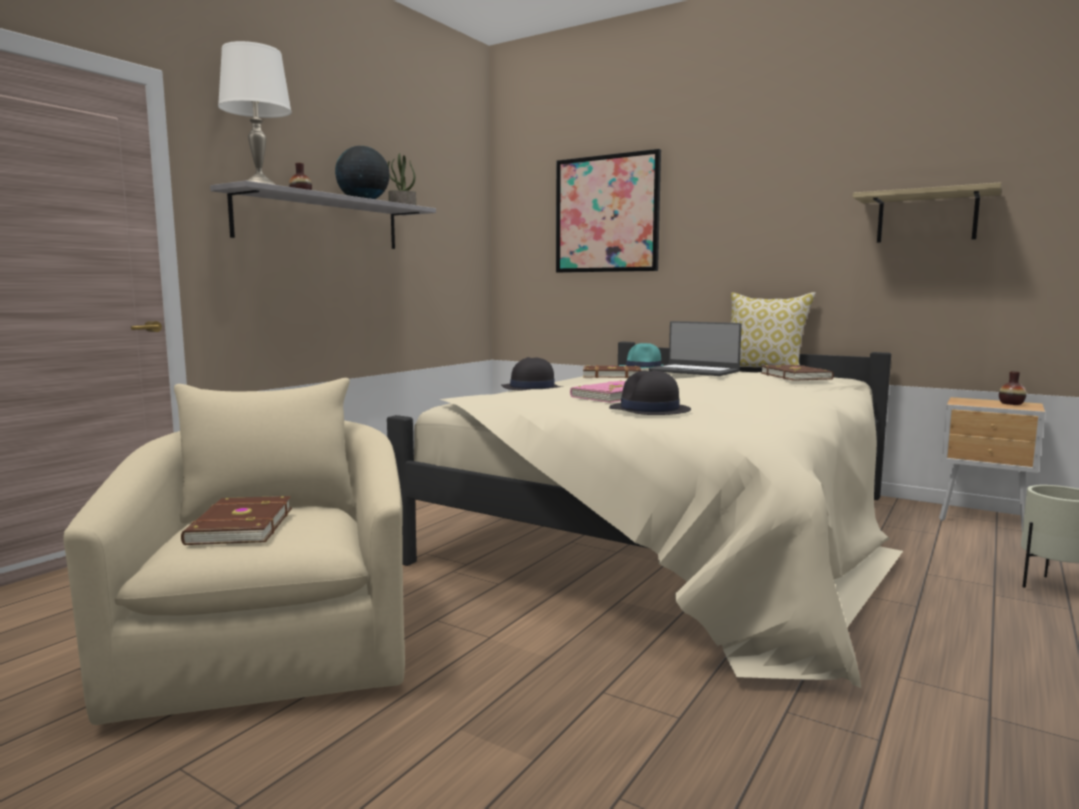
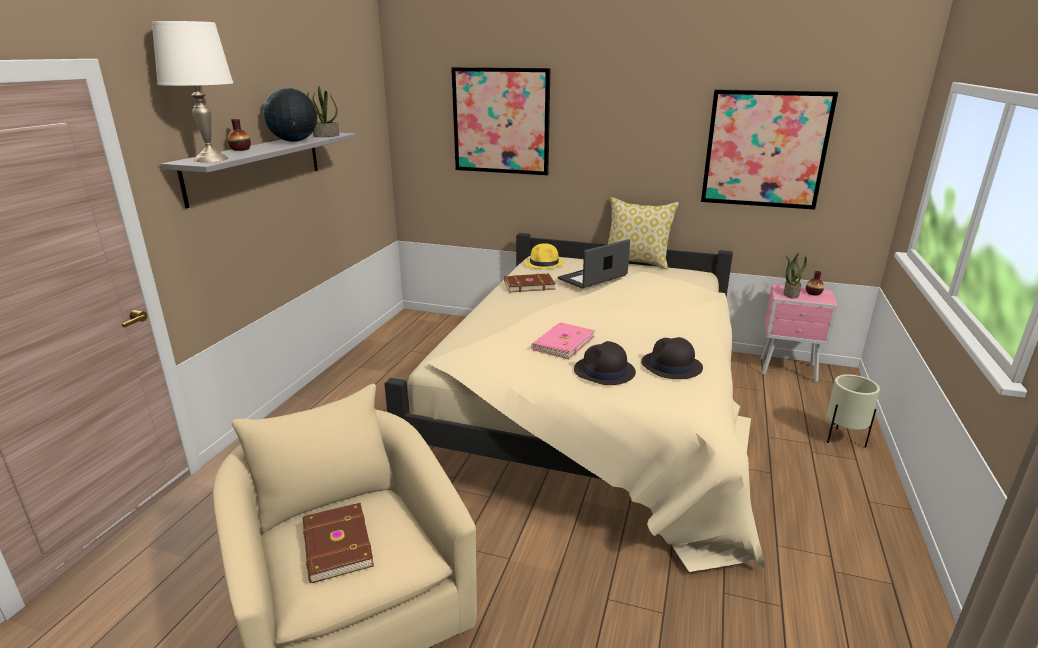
camera: 15 degrees left, 15 degrees up
(531, 388) = (482, 322): black hat -> black hat (671, 366)
(643, 367) = (544, 263): turquoise hat -> yellow hat
(694, 371) = (593, 278): laptop -> laptop turned 120 degrees clockwise
(796, 376) = (672, 283): brown book -> none
(926, 217) = (765, 149): shelf -> picture
(975, 402) = (790, 294): none -> potted plant
(985, 520) = (789, 371): brown nightstand -> pink nightstand

